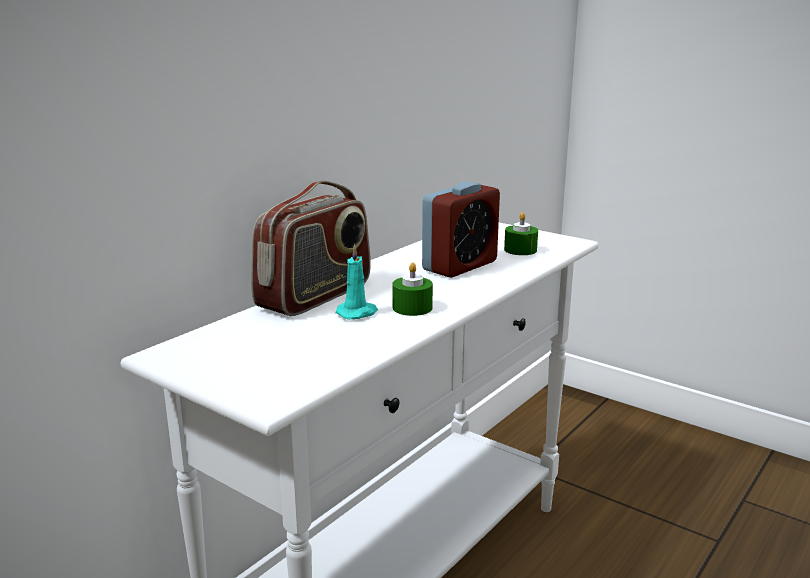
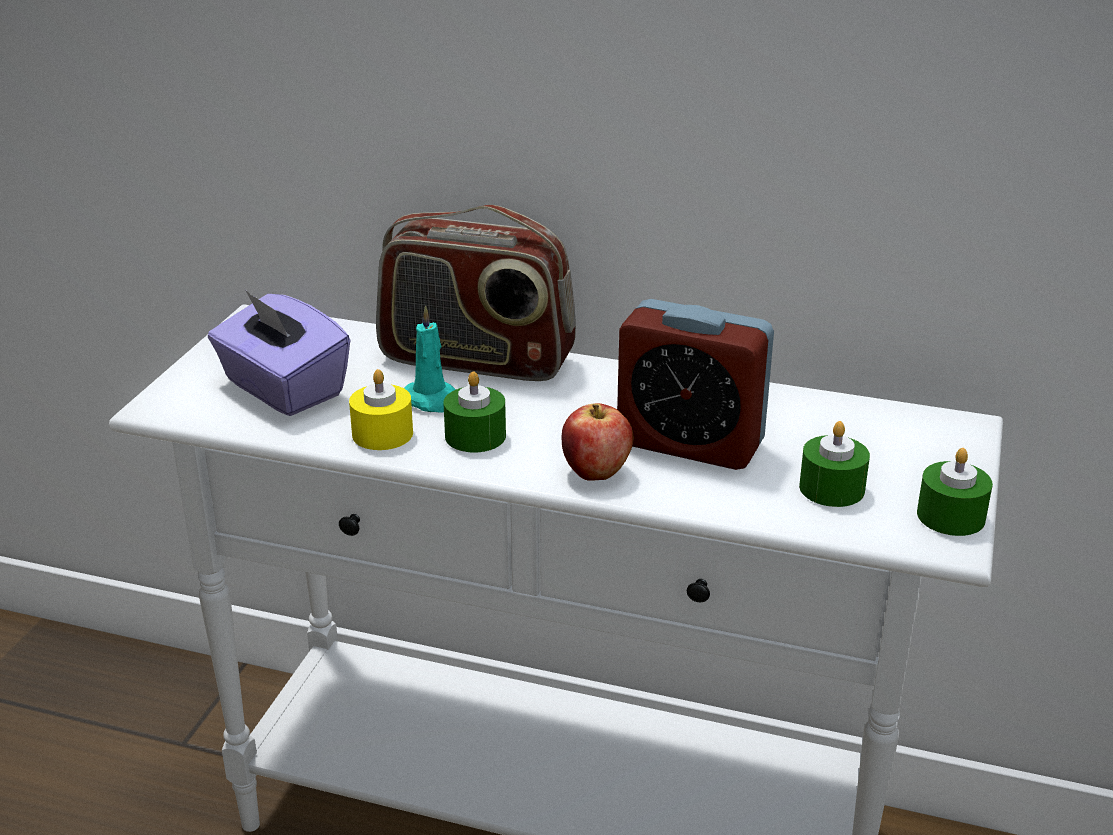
camera: 70 degrees right, 10 degrees up
(293, 354) = (282, 389): none -> purple tissue box
(387, 330) = (382, 434): none -> yellow candle
(475, 287) = (595, 473): none -> apple
(554, 237) = (951, 516): none -> green candle

